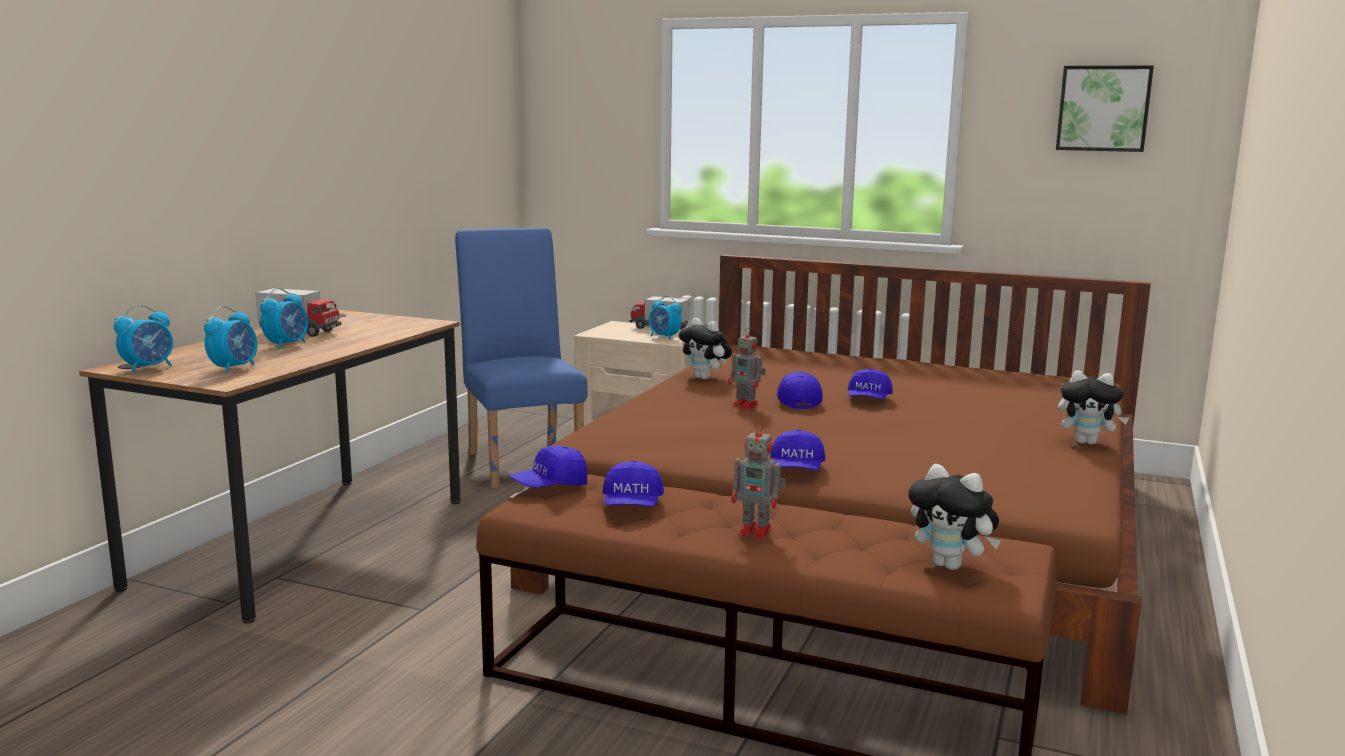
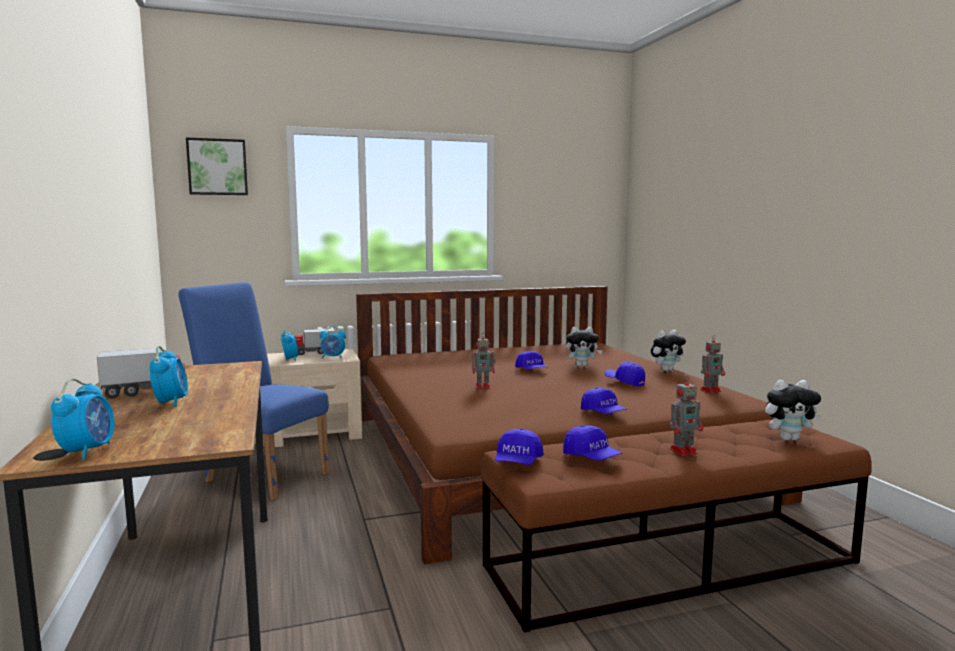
camera: 40 degrees left, 5 degrees down
(234, 368) = (188, 430): alarm clock -> alarm clock (290, 359)
(705, 378) = (415, 377): plush toy -> plush toy (582, 366)
(797, 401) = (502, 378): blue cap -> blue cap (624, 382)
(1060, 484) = (711, 390): none -> toy robot
(1103, 108) = (566, 193): picture -> picture (217, 167)

